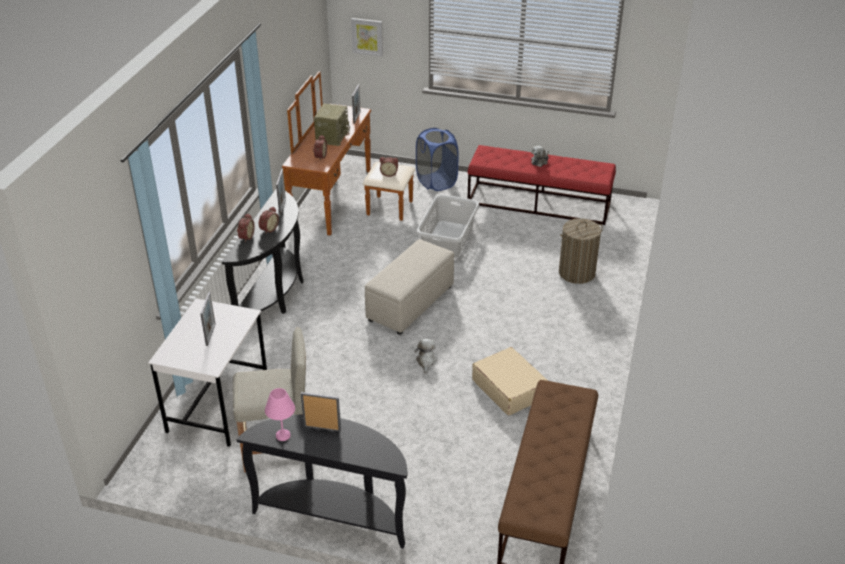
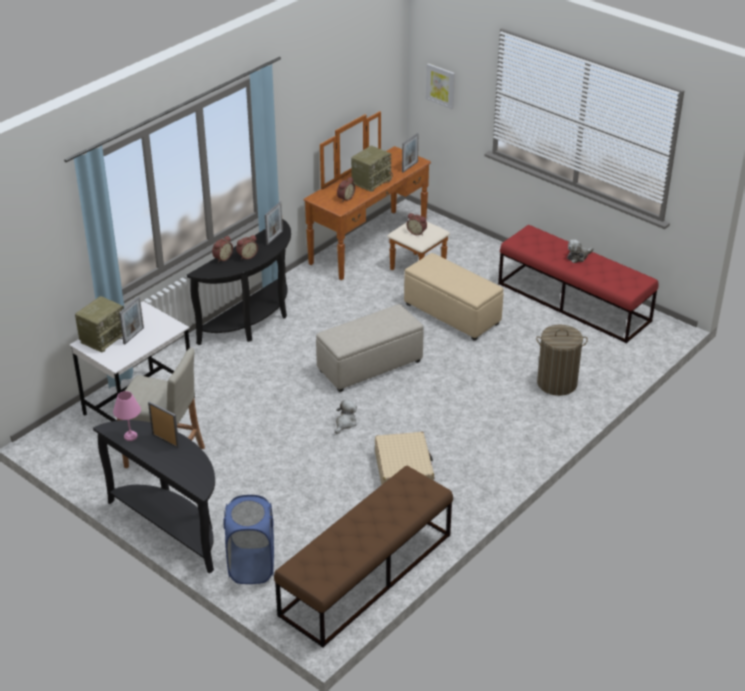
camera: 25 degrees right, 0 degrees up
(180, 345) = (103, 337): none -> radio
(436, 182) = (483, 253): blue laundry basket -> blue laundry basket (252, 566)
(448, 239) = (452, 314): grey laundry basket -> beige ottoman

